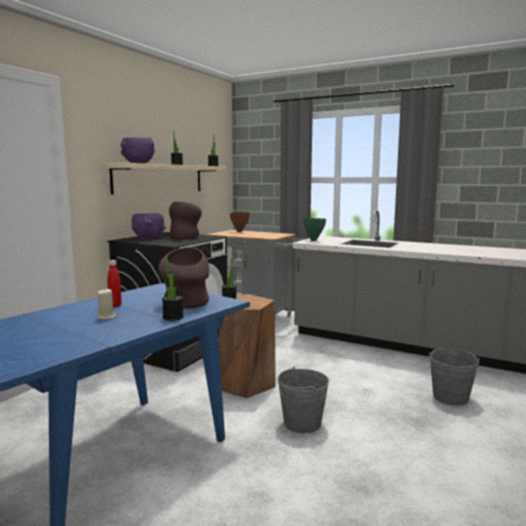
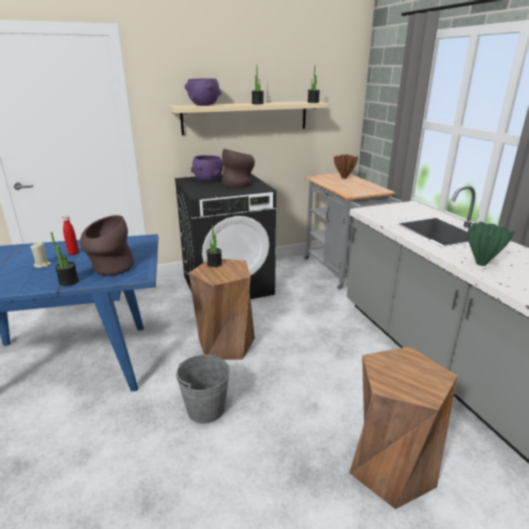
camera: 40 degrees right, 15 degrees up
(313, 241) = (381, 210): green vase -> green vase (481, 264)
(450, 397) = (390, 468): grey bucket -> brown stool

